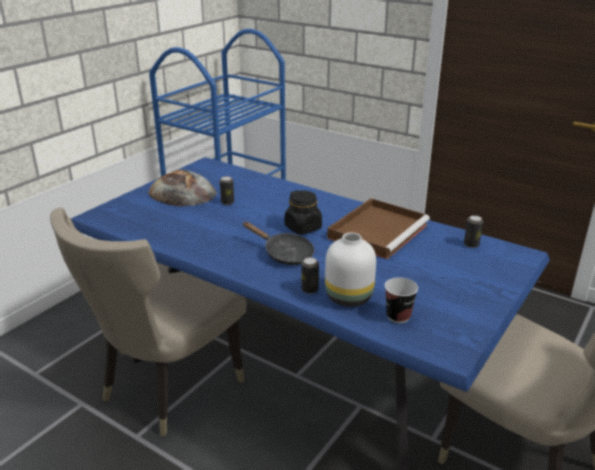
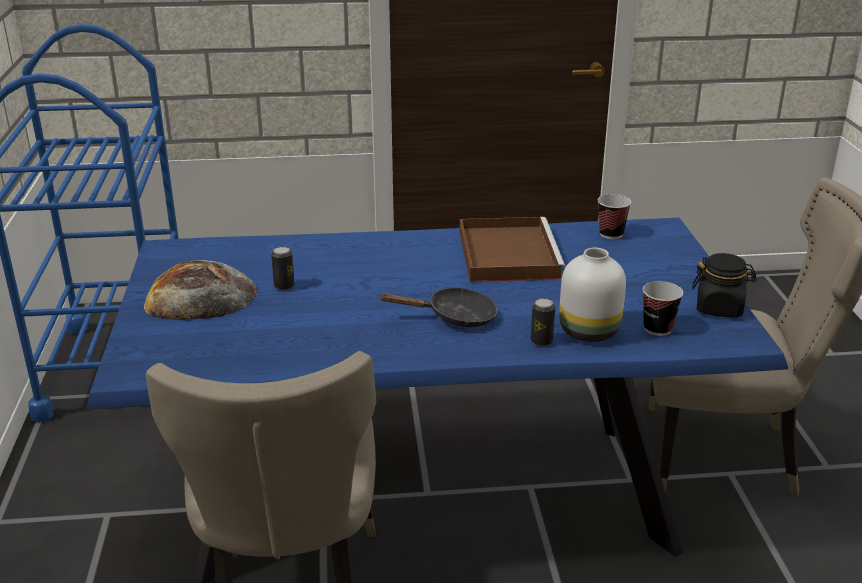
camera: 40 degrees left, 0 degrees up
(303, 228) = (426, 281): black jar -> black jar (719, 308)
(471, 244) = (611, 234): can -> cup

